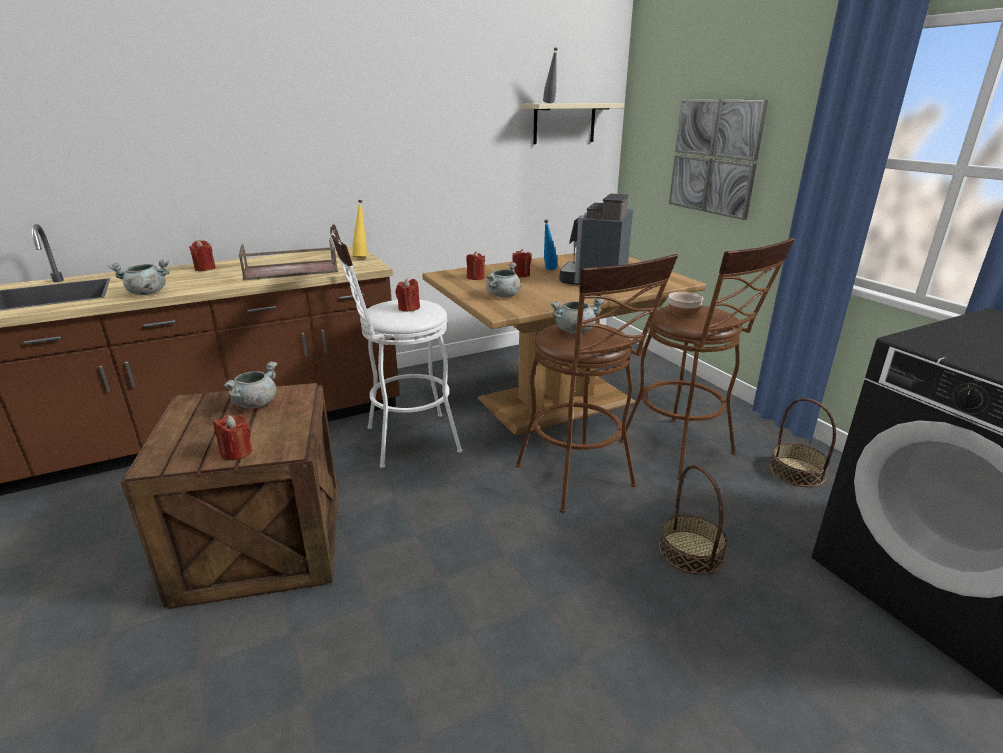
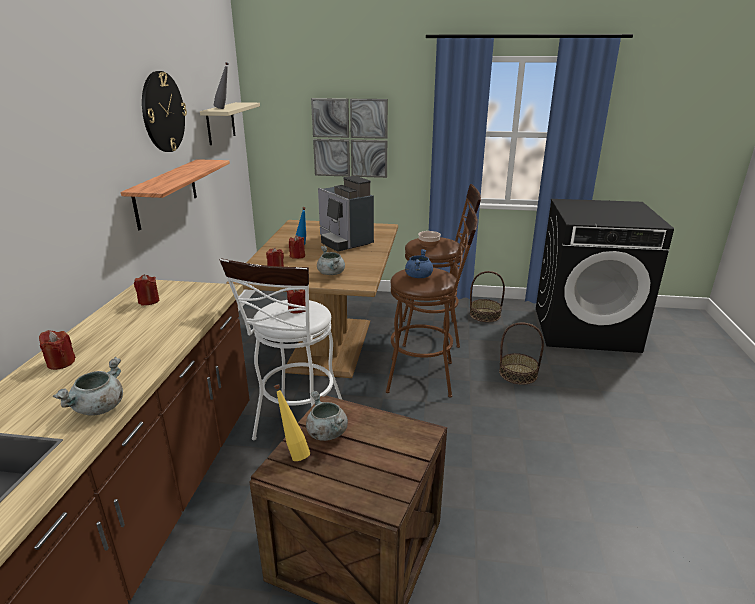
camera: 55 degrees left, 0 degrees up
(236, 452) = (407, 457): red candle -> red candle (149, 301)
(290, 270) = (164, 322): brown tray -> none
(362, 257) = (182, 286): yellow bottle -> yellow bottle (293, 453)
(435, 178) = (166, 193): none -> shelf
(450, 96) = (163, 112): none -> wall clock
(575, 330) = (418, 276): grey cooking pot -> blue cooking pot

